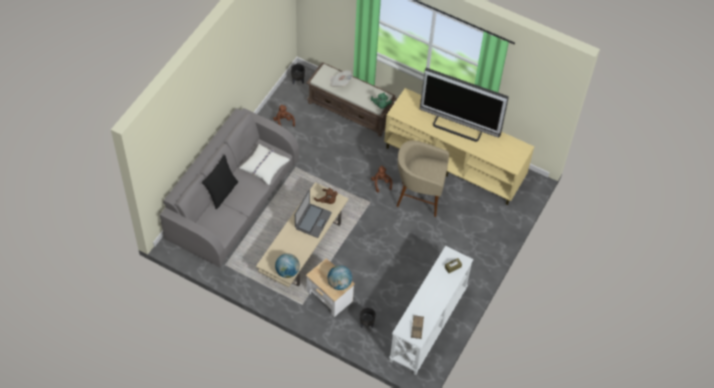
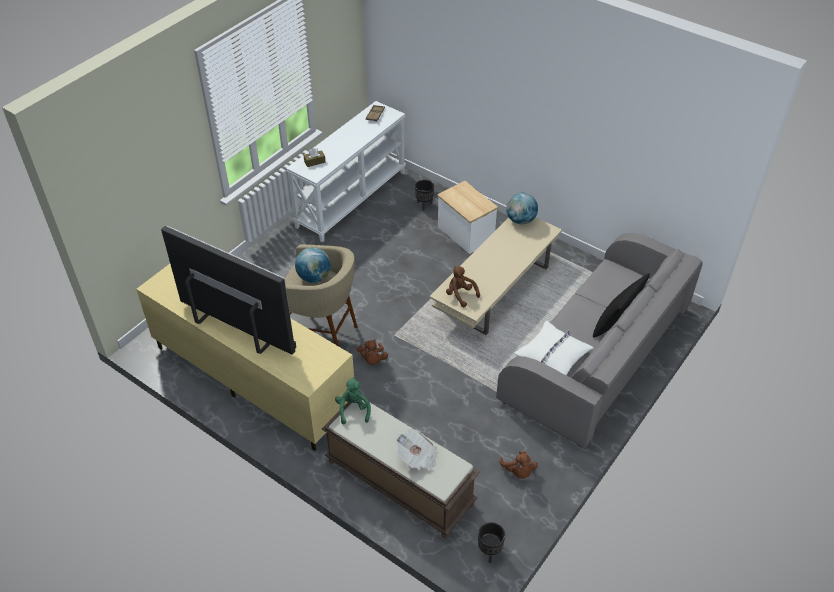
camera: 170 degrees left, 10 degrees down
(312, 220) = (483, 272): laptop -> none
(339, 283) = (456, 195): globe -> globe (314, 277)

